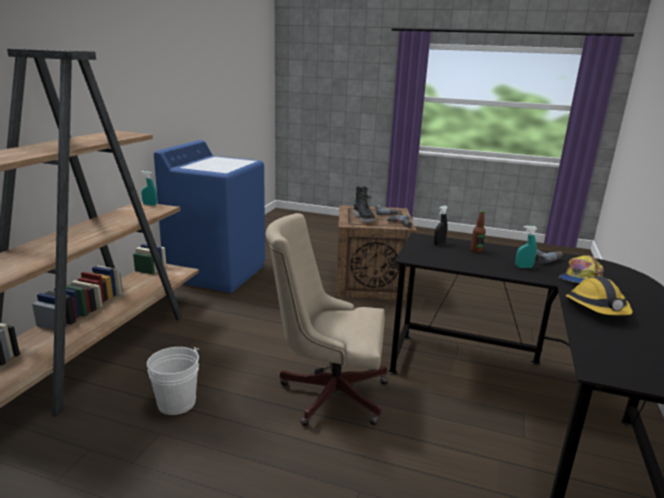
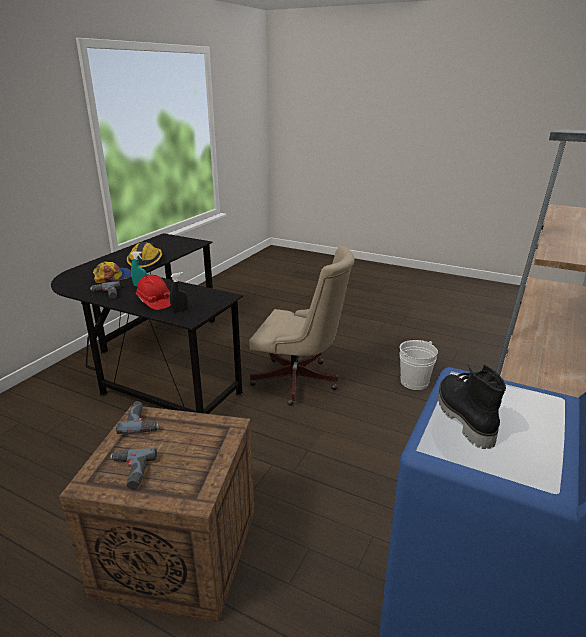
camera: 170 degrees left, 5 degrees up
(150, 204) = (552, 386): turquoise spray bottle -> none
(364, 219) = (191, 443): black boot -> black boot (462, 417)
(476, 250) = (154, 302): bottle -> red hard hat

